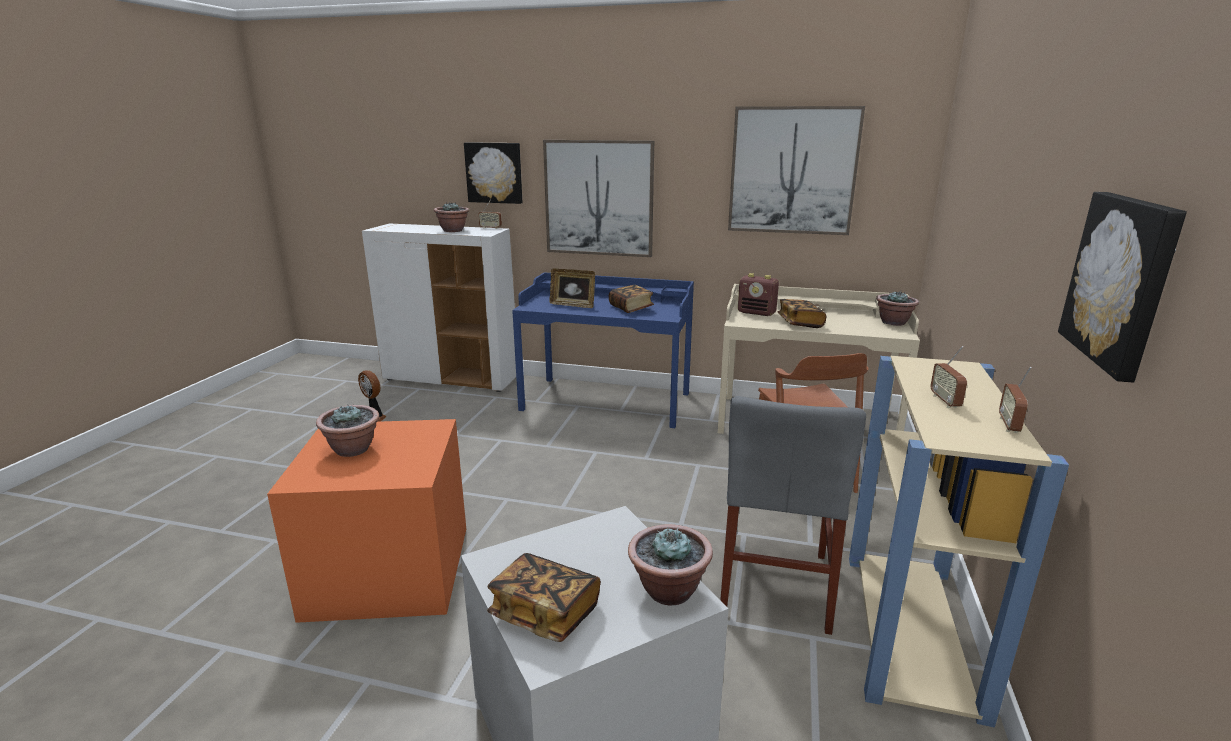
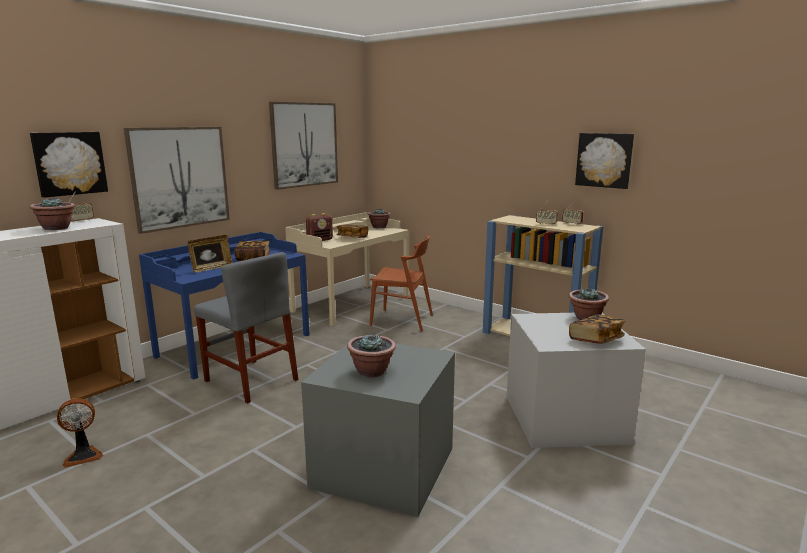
camera: 65 degrees left, 5 degrees down
(392, 569) = (382, 465): orange storage box -> grey storage box
(775, 583) = (489, 352): grey chair -> grey chair (251, 380)

